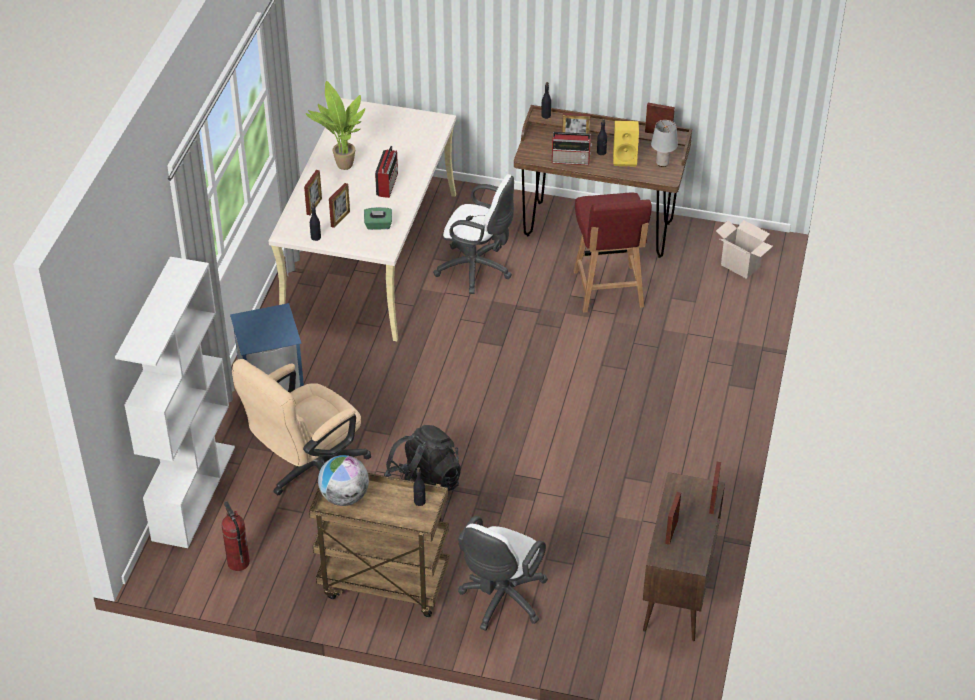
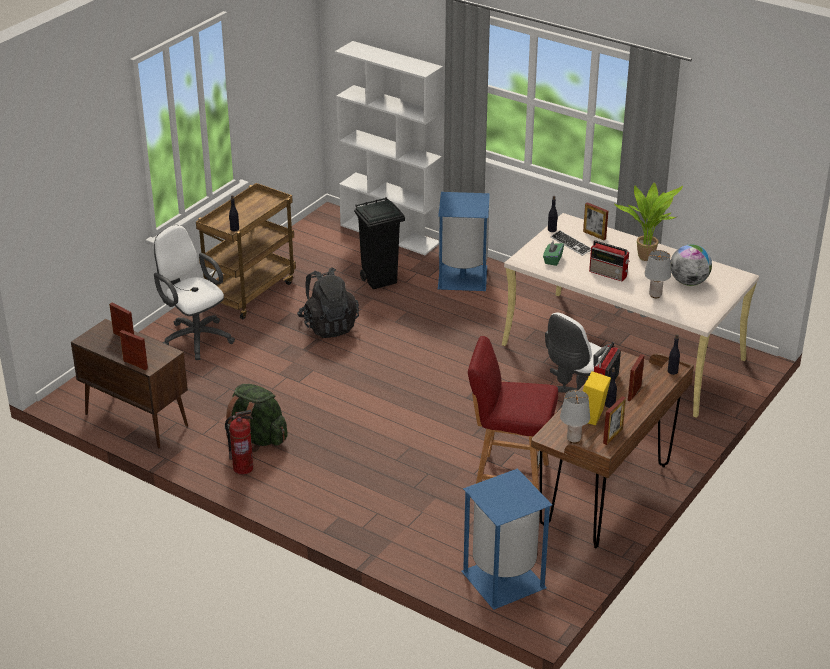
camera: 110 degrees right, 10 degrees down
(238, 562) = (313, 241): fire extinguisher -> fire extinguisher (243, 468)
(308, 471) = (380, 280): beige office chair -> black trash can
(340, 219) = (571, 244): picture frame -> keyboard
(344, 497) = (263, 203): globe -> globe (688, 282)
(413, 150) = (655, 295): none -> grey table lamp
(653, 480) = (256, 439): none -> green backpack
(741, 266) = (503, 581): cardboard box -> blue trash can

